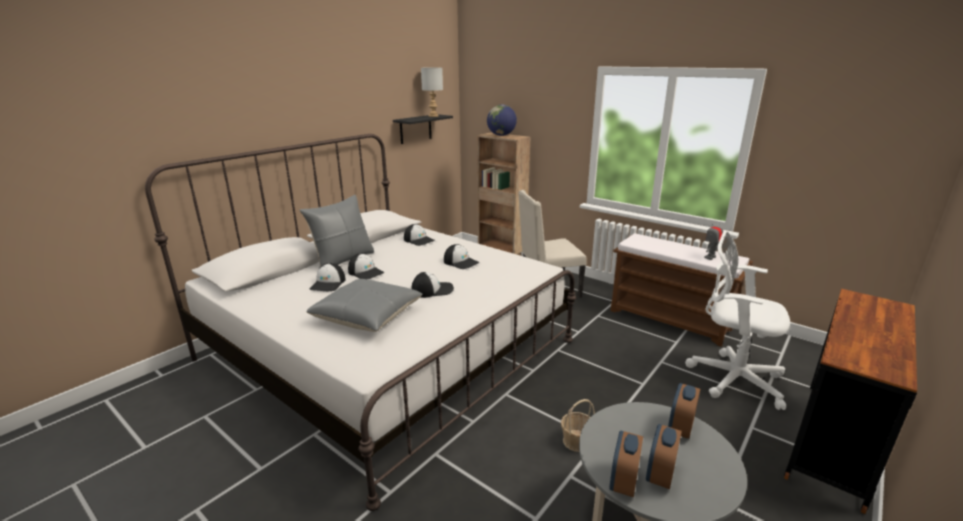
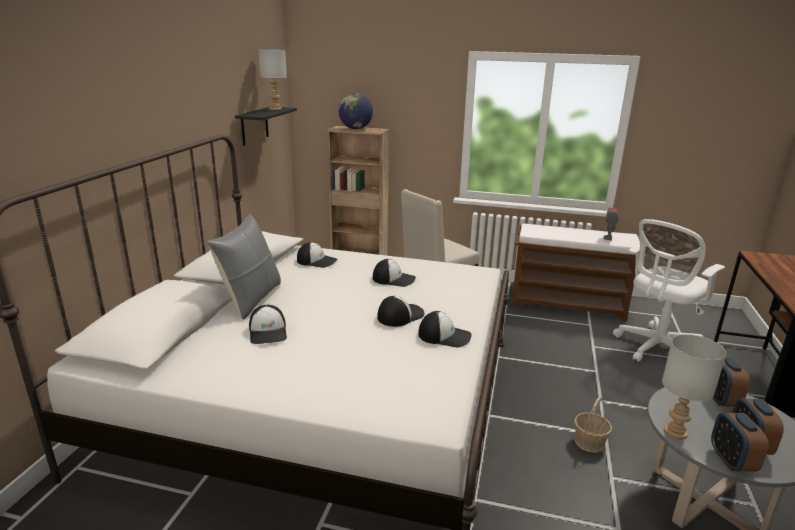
camera: 25 degrees left, 0 degrees up
(366, 272) = (299, 309): cap -> cap (444, 336)
(367, 315) = (362, 360): grey pillow -> none
(594, 442) = (675, 432): none -> grey table lamp
(731, 378) = (656, 348): white office chair -> white office chair turned 45 degrees counterclockwise

